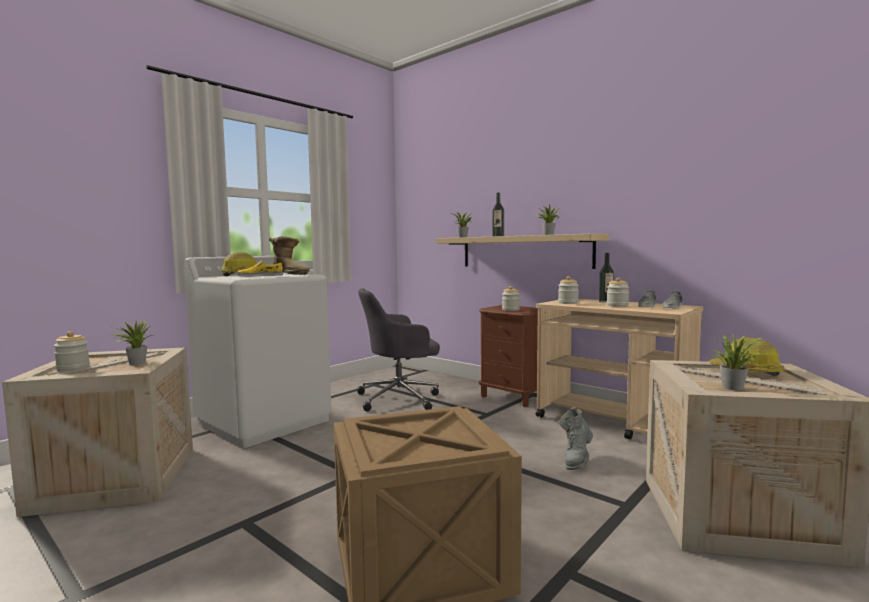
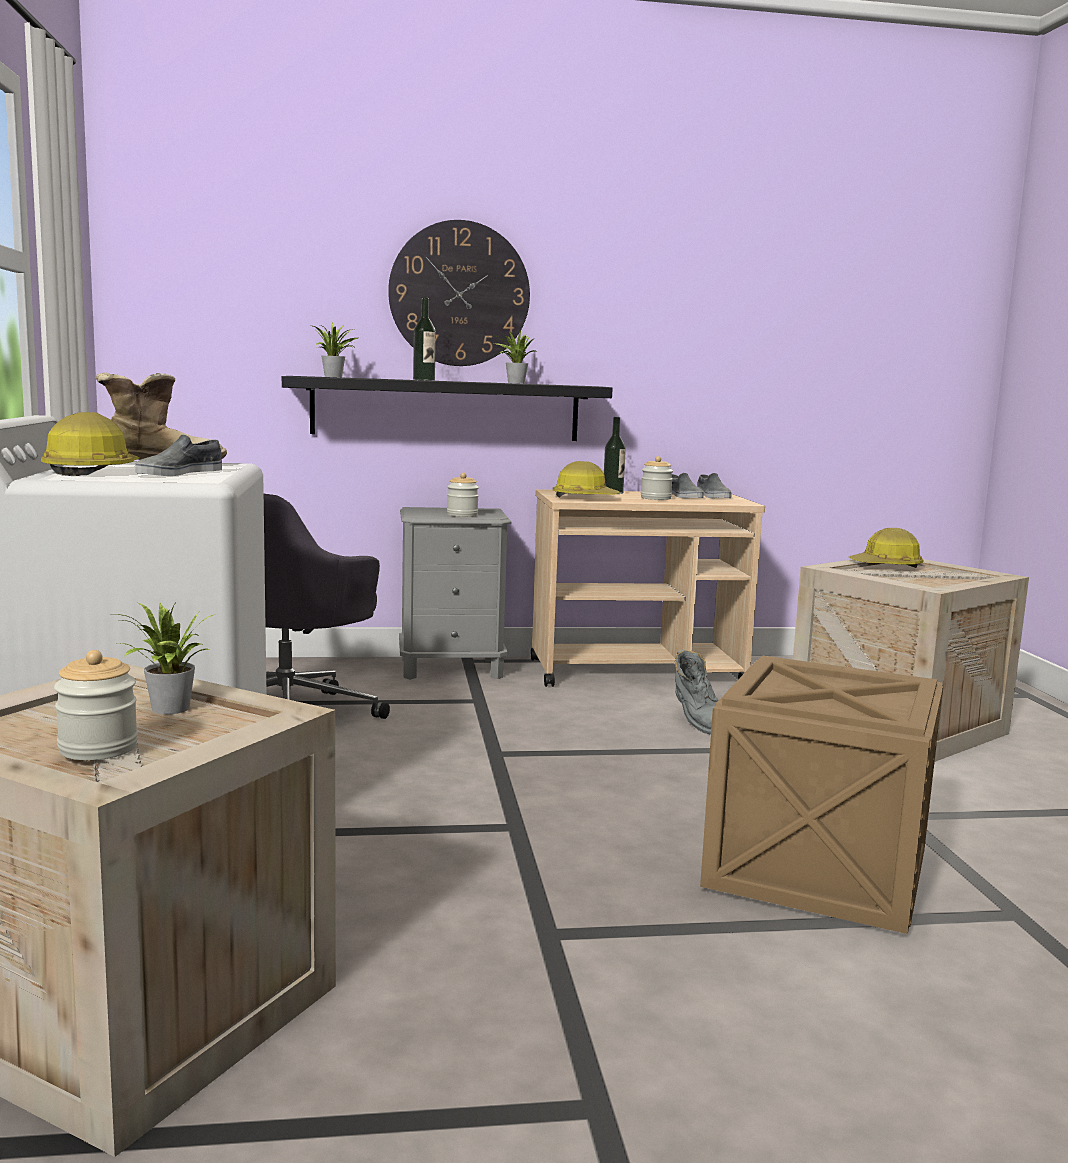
camera: 50 degrees left, 5 degrees up
(260, 276) = (179, 473): yellow shoe -> grey shoe
(513, 397) = (452, 669): brown nightstand -> grey nightstand
(524, 252) = (446, 409): beige shelf -> black shelf
(530, 188) = (459, 294): none -> wall clock
(568, 303) = (584, 498): jar -> hard hat
(734, 387) = (930, 582): potted plant -> none

